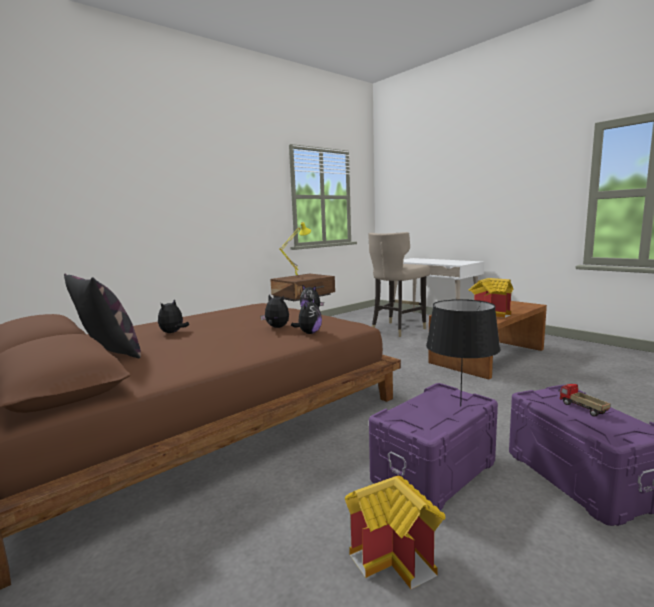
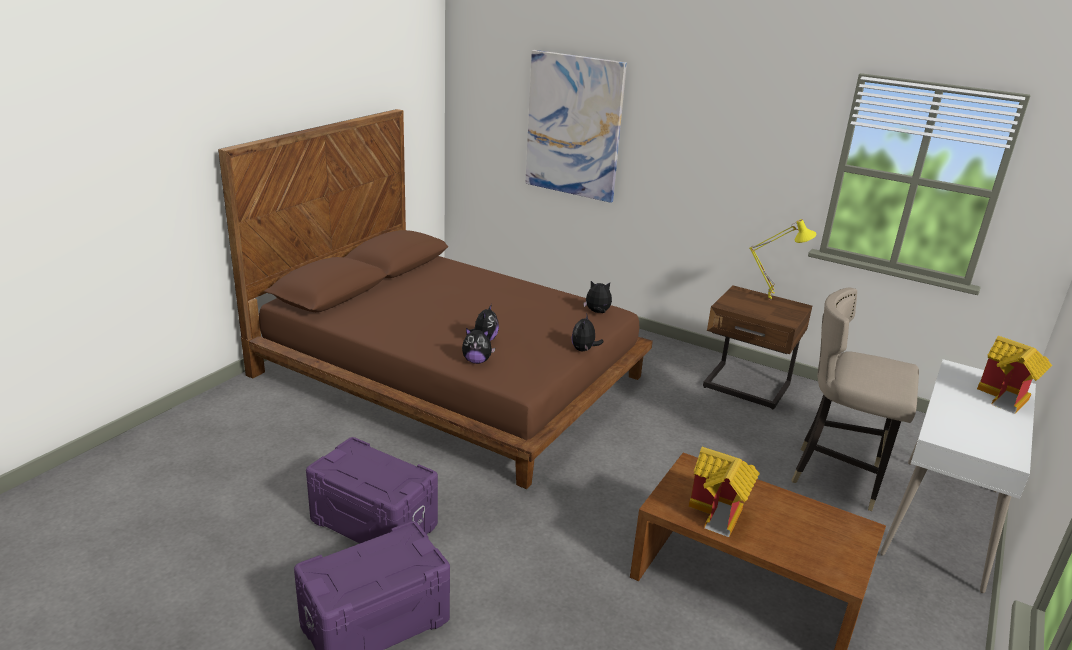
camera: 70 degrees right, 15 degrees up
(110, 353) = (401, 288): pillow -> none
(113, 199) = (574, 126): none -> picture
(173, 333) = (464, 295): plush toy -> plush toy (597, 312)
(396, 557) = (269, 505): toy house -> toy house (1007, 398)
(460, 406) = (383, 486): black table lamp -> none
(582, 409) = (384, 566): toy truck -> none

